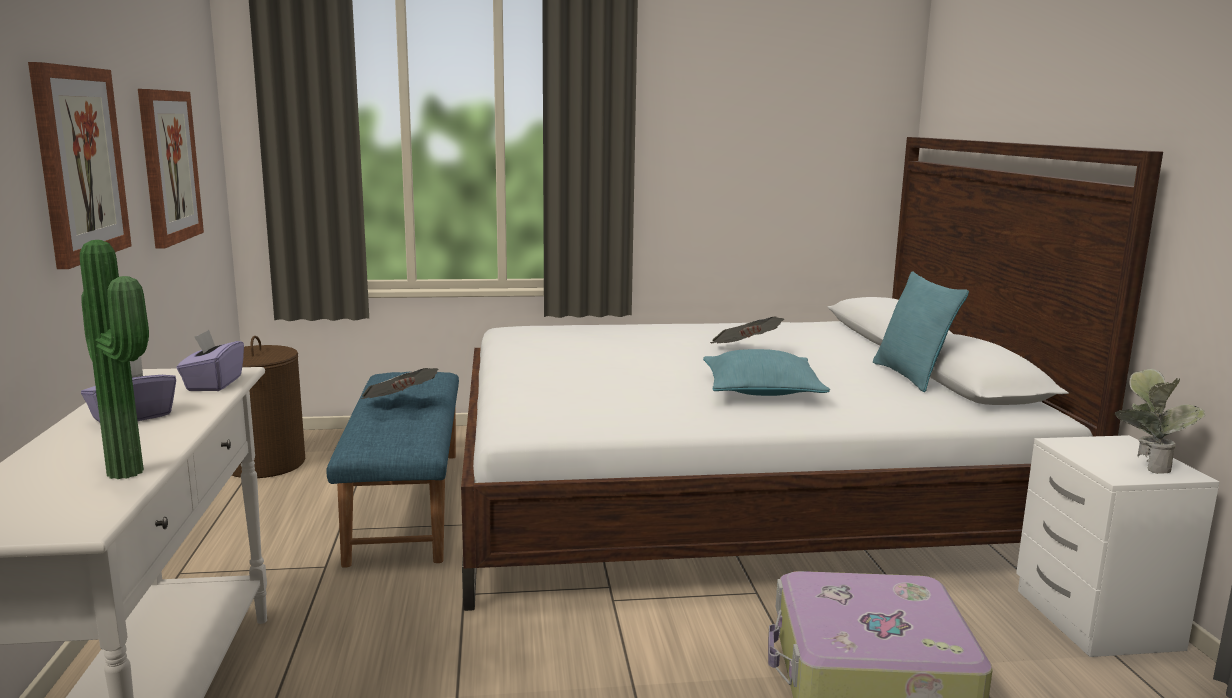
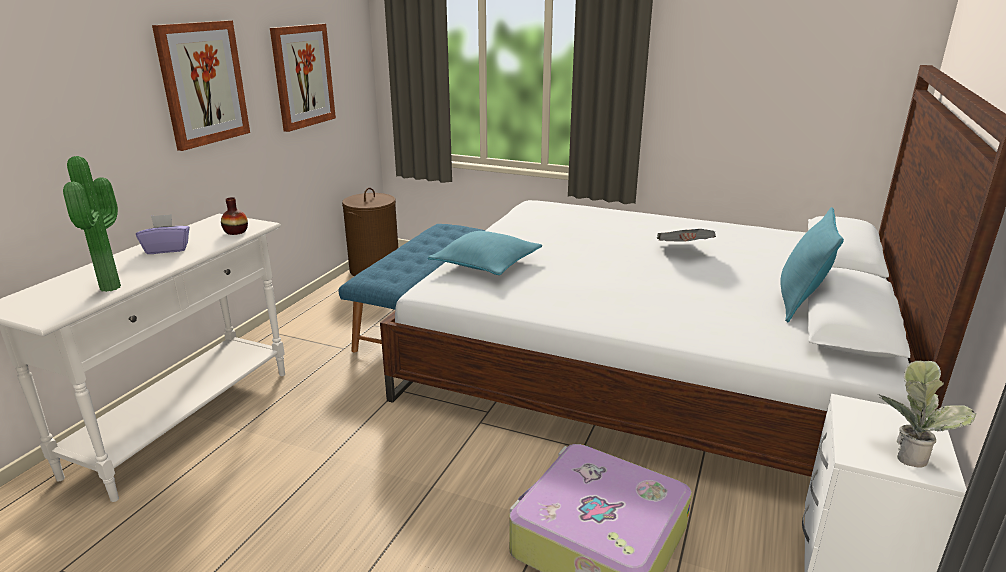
camera: 30 degrees right, 10 degrees up
(213, 384) = (236, 232): purple tissue box -> vase
(400, 404) = (420, 250): newspaper -> none
(761, 390) = (643, 292): turquoise pillow -> turquoise pillow (486, 264)

